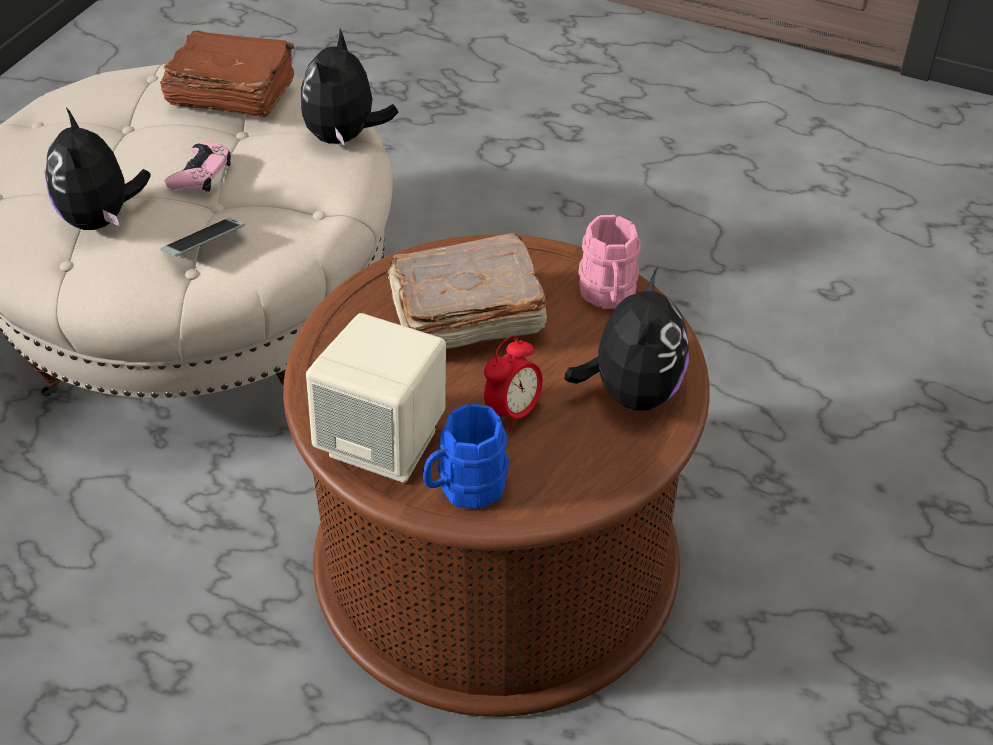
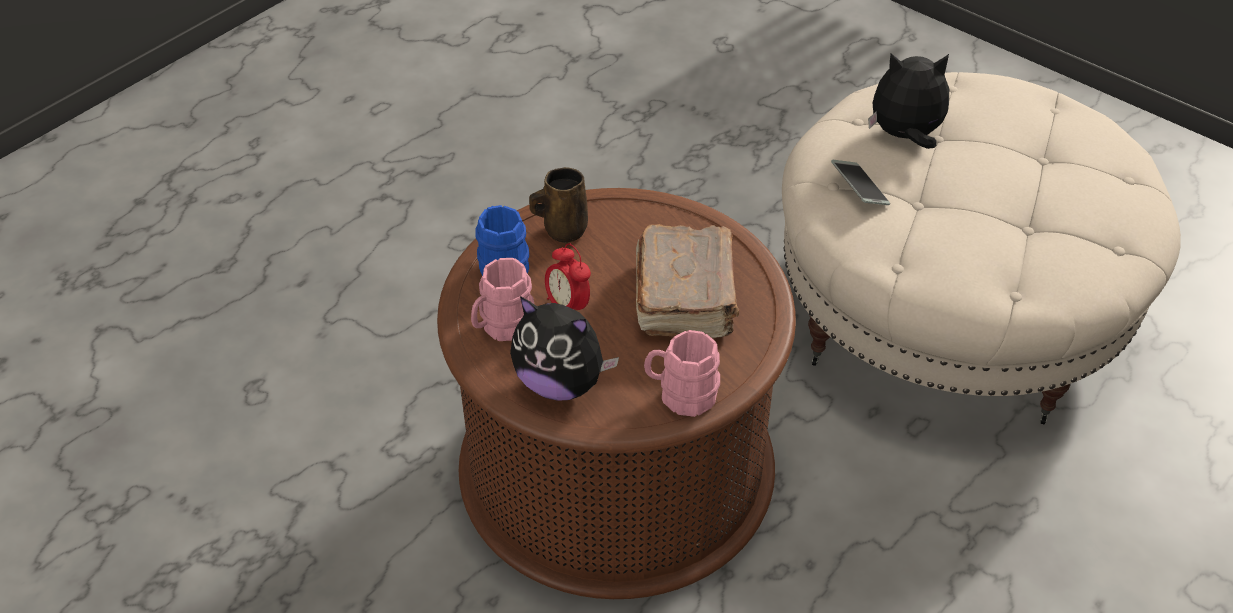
camera: 105 degrees right, 0 degrees up
(200, 173) = (956, 191): pink game controller -> none
(231, 93) = (1087, 221): brown book -> none
(345, 137) = (1015, 297): plush toy -> none
(385, 442) = (562, 229): beige speaker -> brown mug
(568, 463) = (502, 326): none -> pink mug

